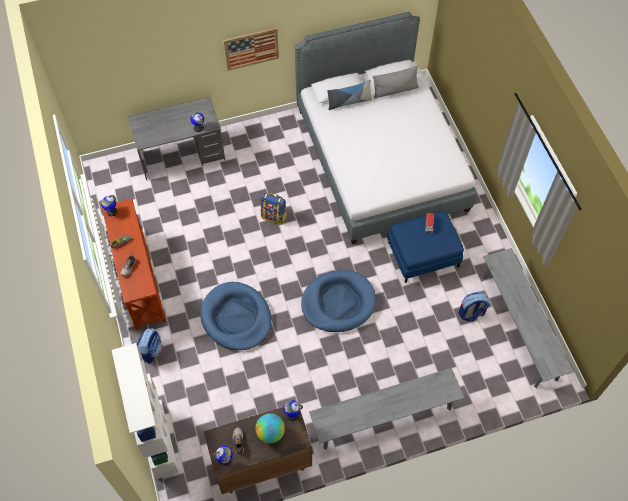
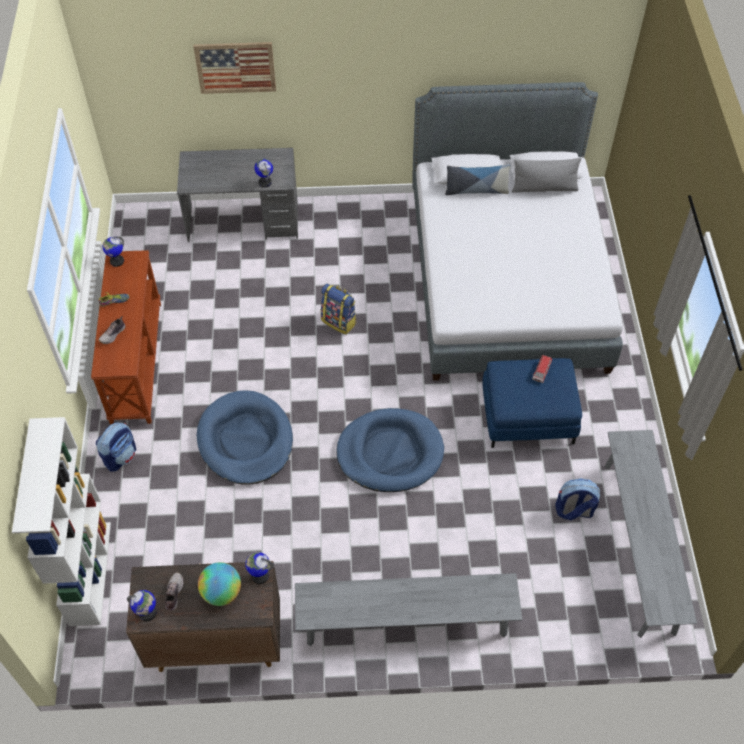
camera: 15 degrees right, 5 degrees down
(251, 48) = (356, 89): picture -> picture (235, 67)

